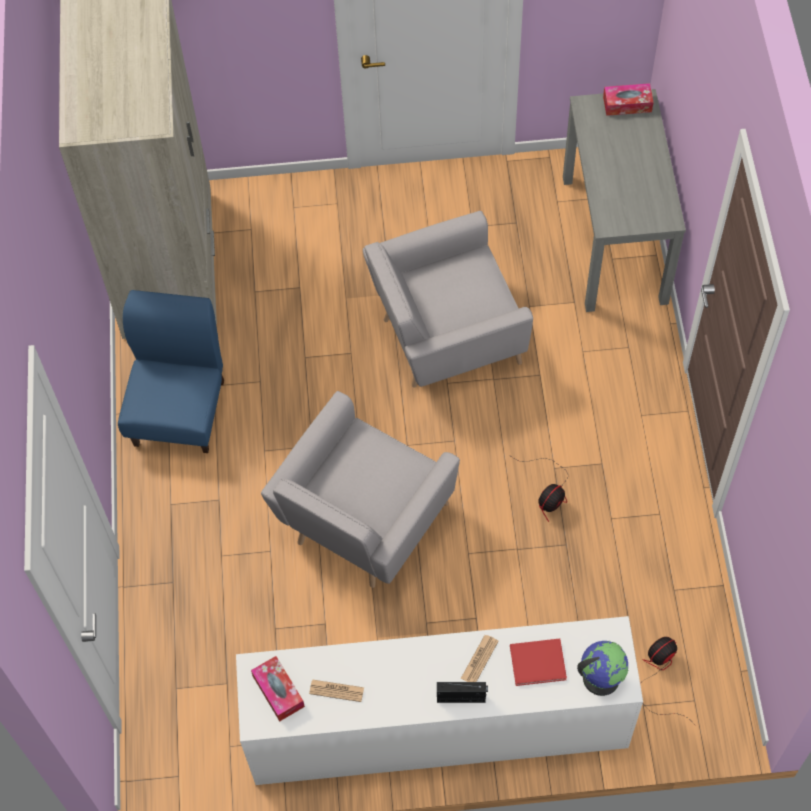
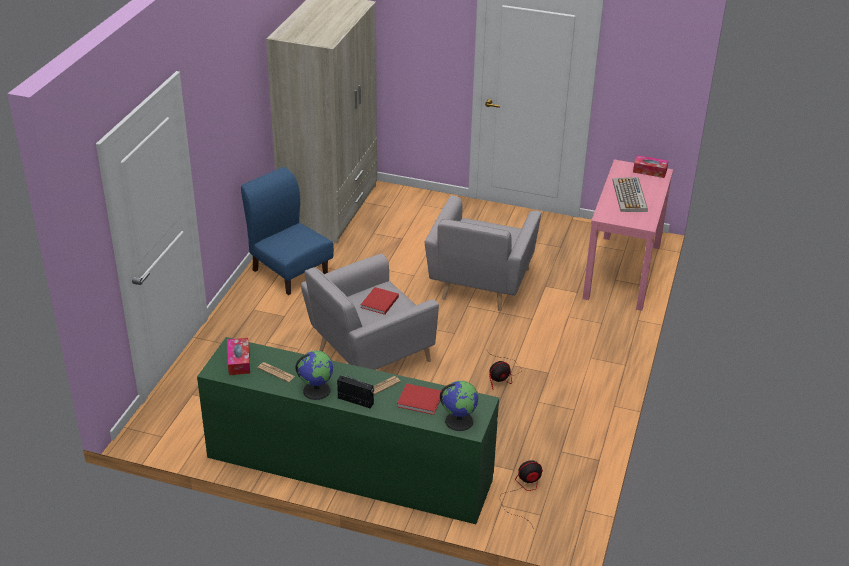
camera: 20 degrees right, 25 degrees down
(180, 412) = (290, 271): blue chair -> blue chair turned 75 degrees counterclockwise
(368, 470) = (379, 302): none -> red book
(403, 700) = (316, 390): none -> globe
(438, 726) = (349, 468): white dresser -> green dresser
(445, 336) = (480, 284): grey armchair -> grey armchair turned 75 degrees counterclockwise
(614, 239) = (622, 271): grey console table -> pink console table
(624, 168) = (630, 196): none -> keyboard

